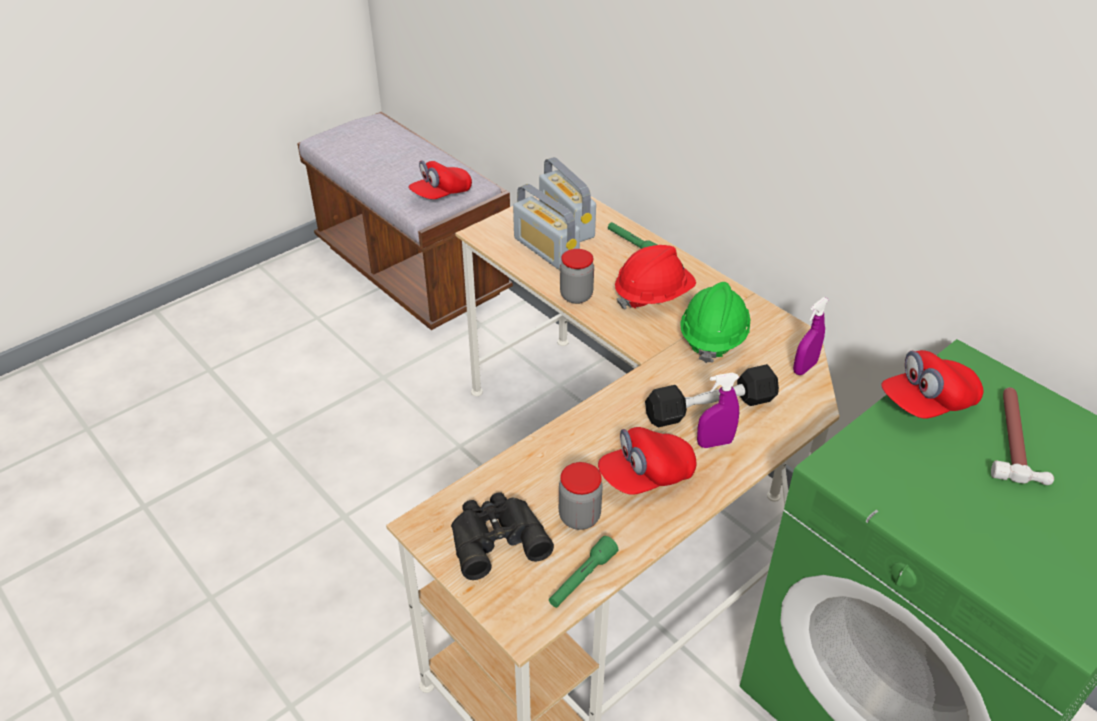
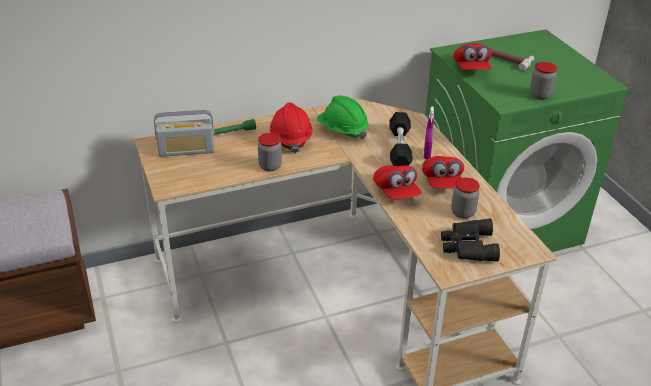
camera: 70 degrees left, 5 degrees down
(441, 194) = (44, 218): red cap -> red cap (396, 192)
(546, 250) = (211, 166): radio -> none
(582, 579) = (507, 223): green flashlight -> none
(804, 368) = (384, 111): purple spray bottle -> none
(911, 516) = (540, 95): none -> jar

